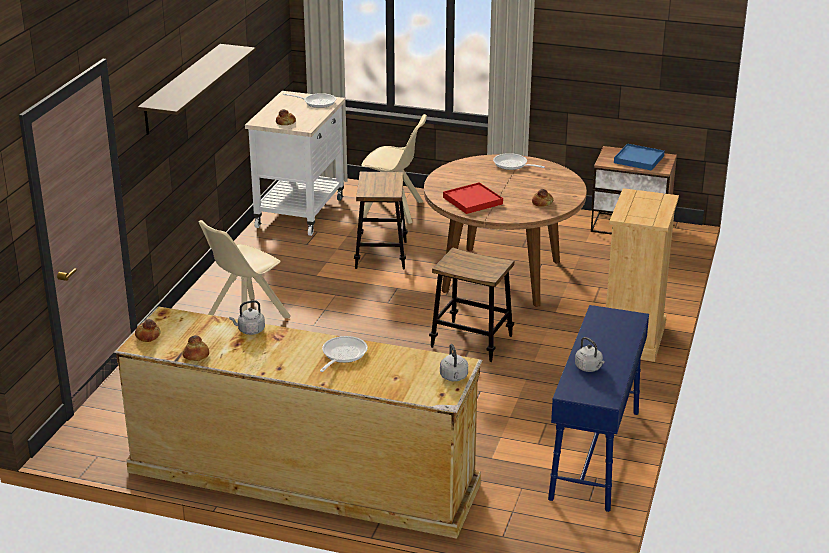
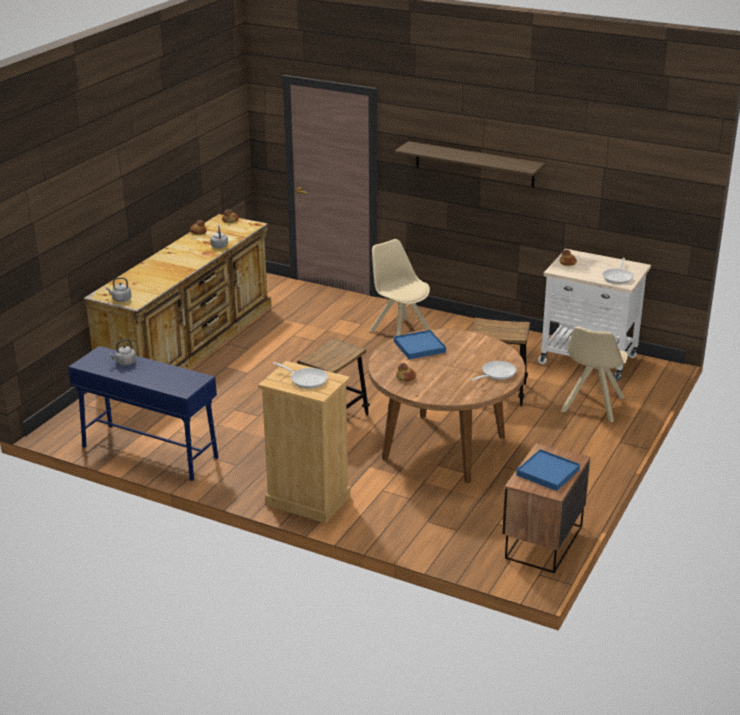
camera: 100 degrees right, 0 degrees up
(342, 355) = (171, 269): frying pan -> frying pan (306, 379)
(472, 201) = (419, 347): red tray -> blue tray

